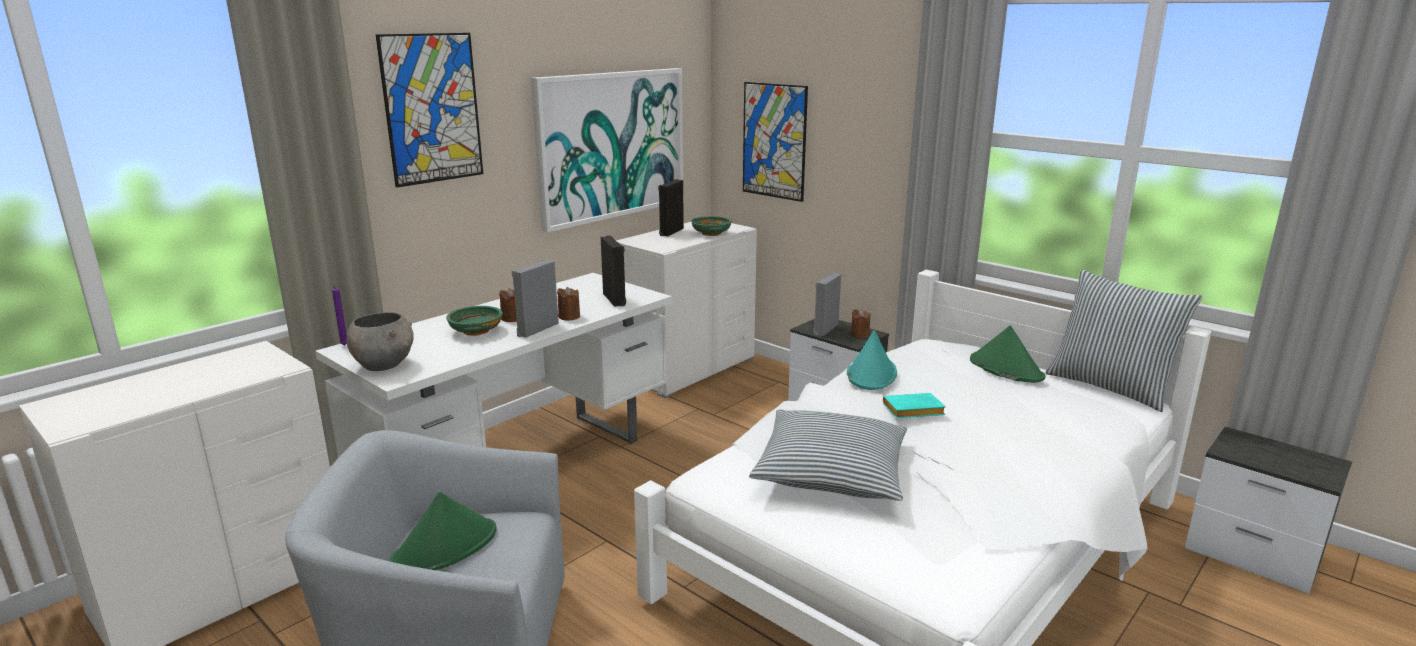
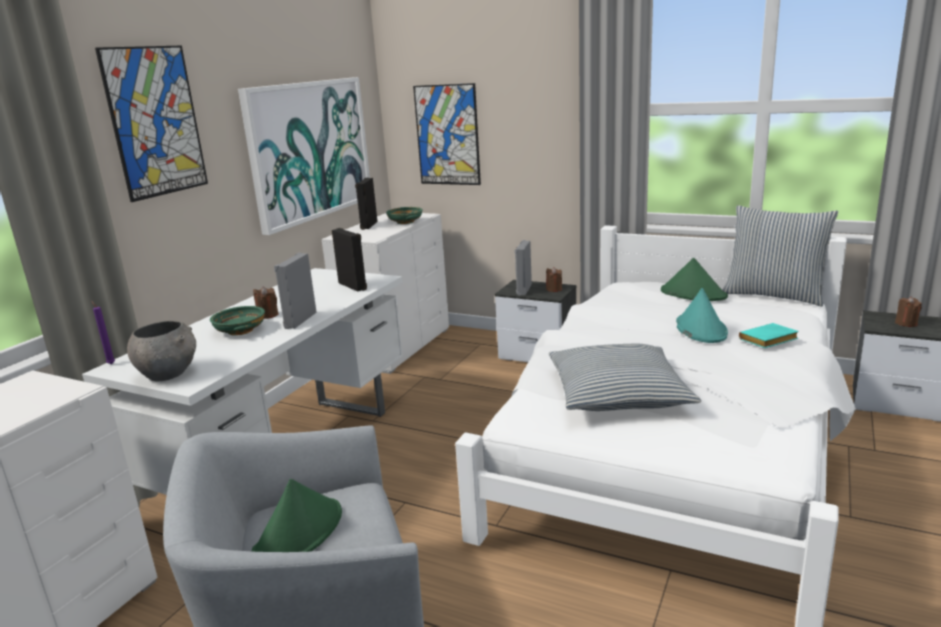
camera: 15 degrees left, 0 degrees up
(569, 316) = (321, 305): brown candle -> brown candle (906, 323)
(871, 374) = (595, 314): turquoise hat -> turquoise hat (700, 329)
(912, 411) = (649, 336): turquoise book -> turquoise book (768, 341)

